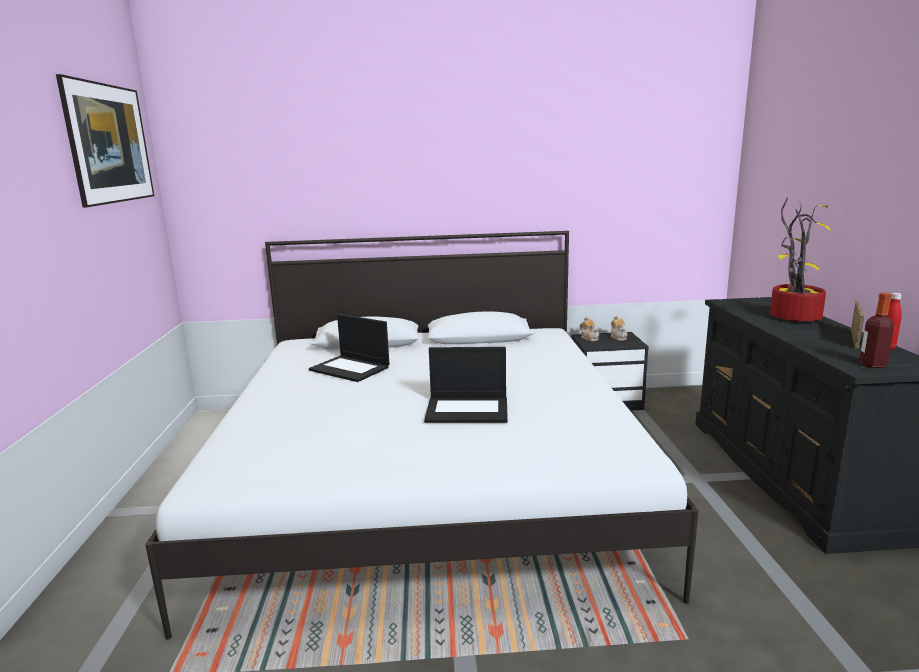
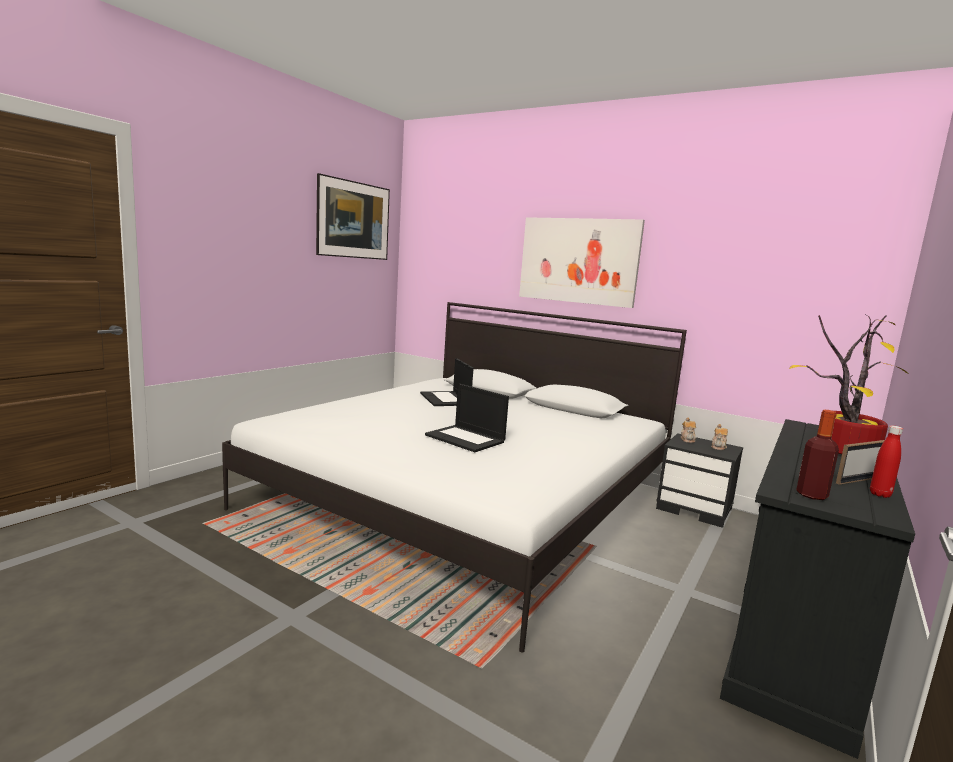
camera: 35 degrees right, 5 degrees down
(438, 170) = (578, 261): none -> picture

